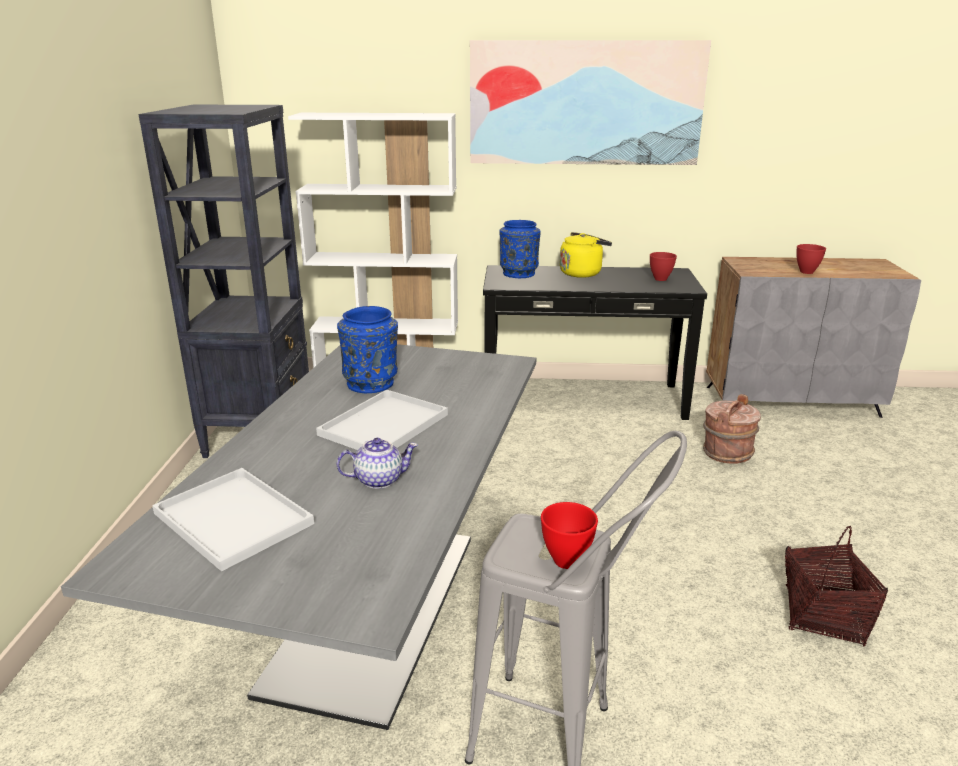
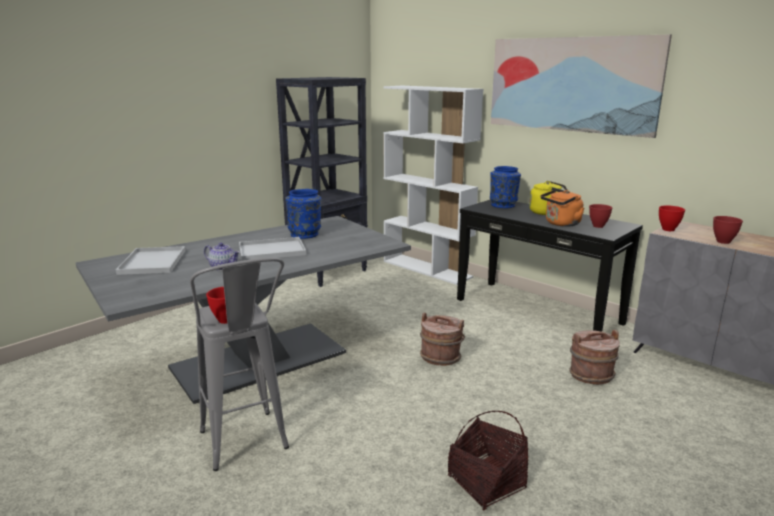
camera: 40 degrees right, 5 degrees down
(578, 496) = (441, 357): none -> brown bucket
(625, 285) = (561, 224): none -> orange kettle
(745, 269) = (667, 230): none -> red bowl

